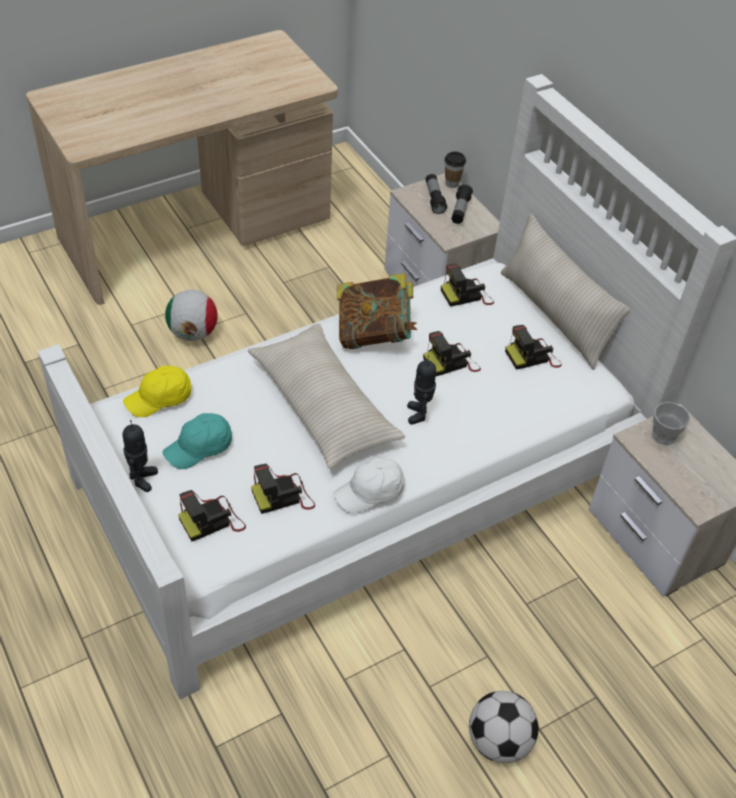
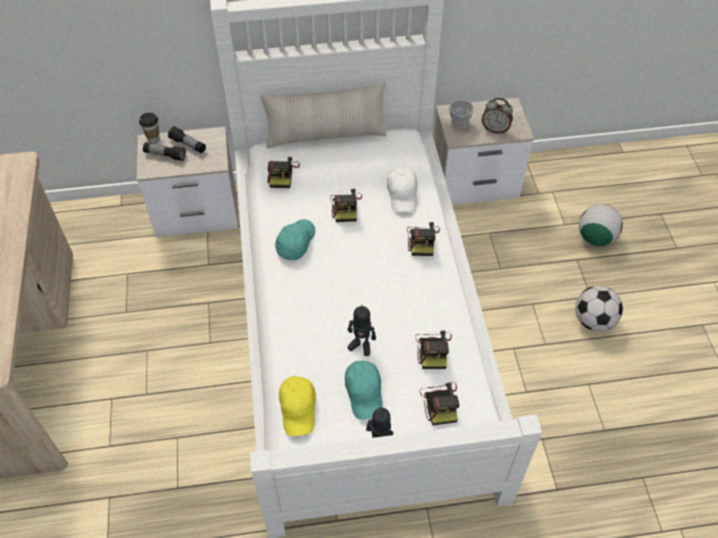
camera: 65 degrees left, 5 degrees up
(193, 333) = (149, 397): football -> football (595, 238)
(323, 406) = (355, 298): beige pillow -> none
(370, 493) = (449, 295): white cap -> white cap (402, 195)
(374, 334) = (295, 243): book -> turquoise cap
(419, 414) = (387, 243): toy robot -> toy robot (361, 345)
(533, 356) = (361, 161): camera -> camera (422, 240)
(683, 477) = (495, 129): none -> alarm clock

